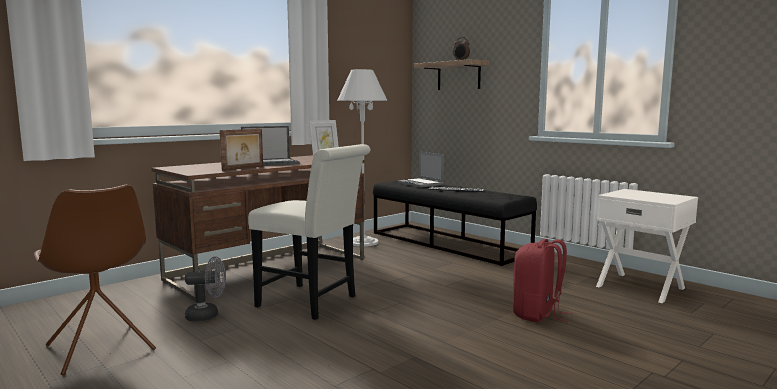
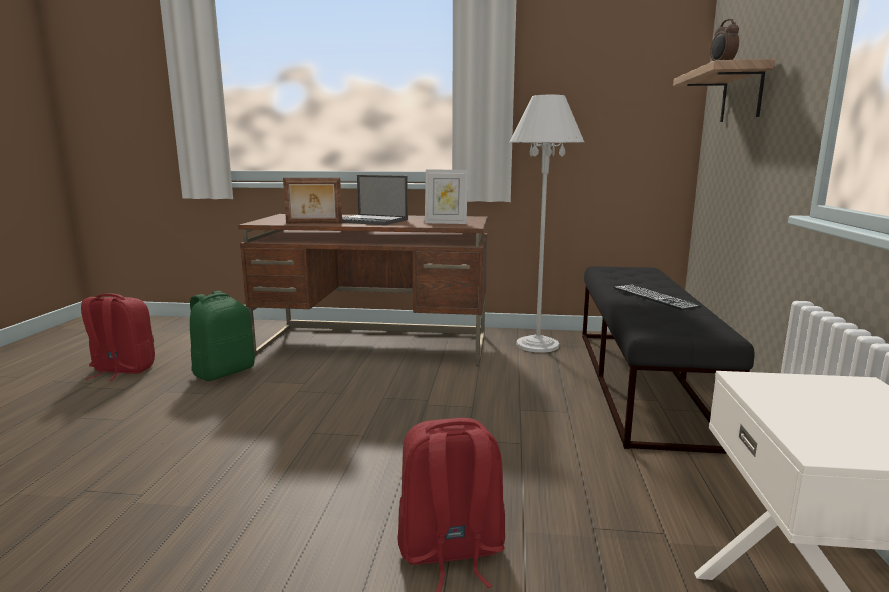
camera: 50 degrees right, 5 degrees up
(100, 348) = (122, 370): brown chair -> red backpack
(207, 315) = (224, 372): grey fan -> green backpack
(312, 302) = (306, 395): white chair -> none
(421, 184) = (639, 278): laptop -> none

